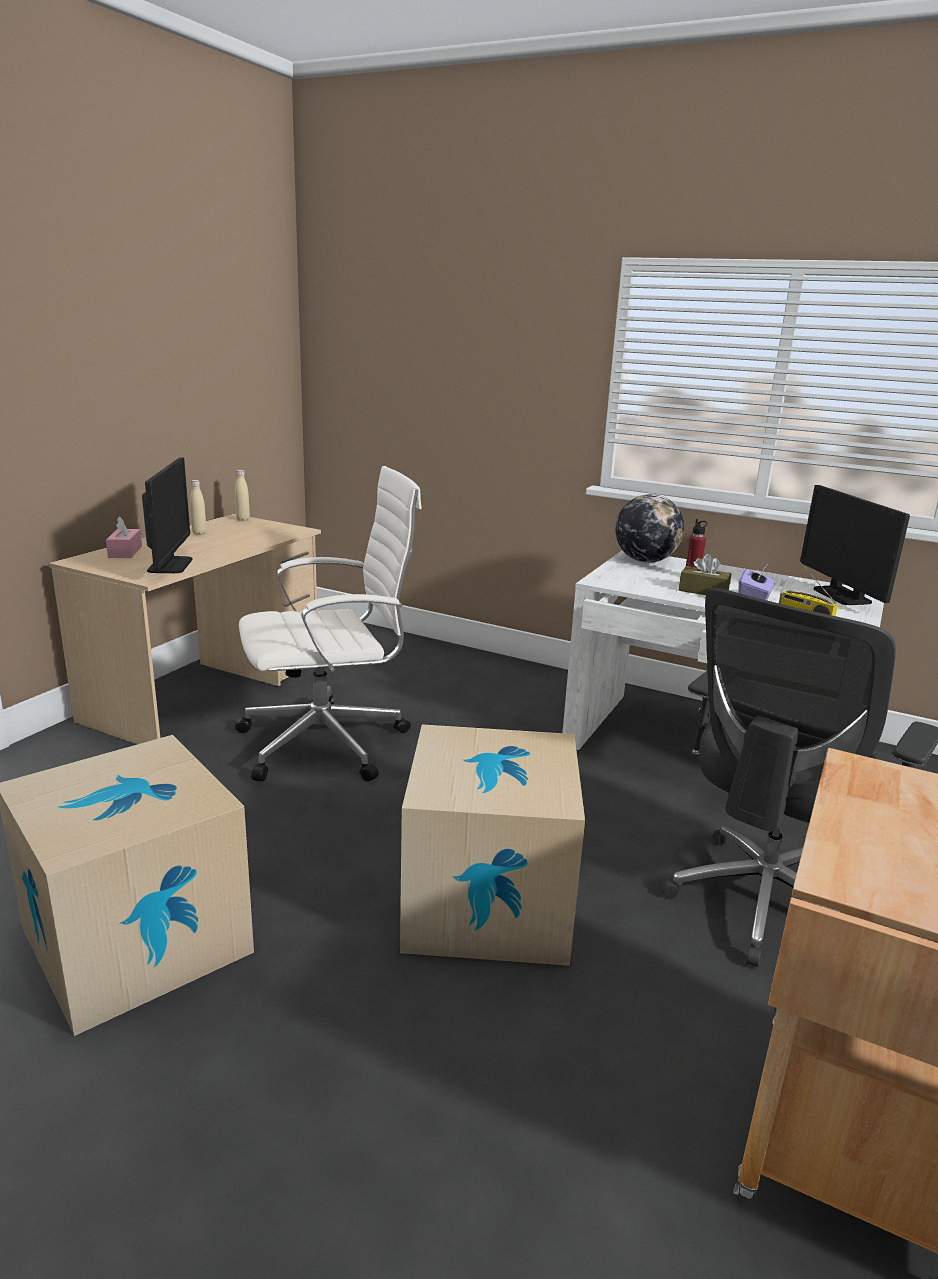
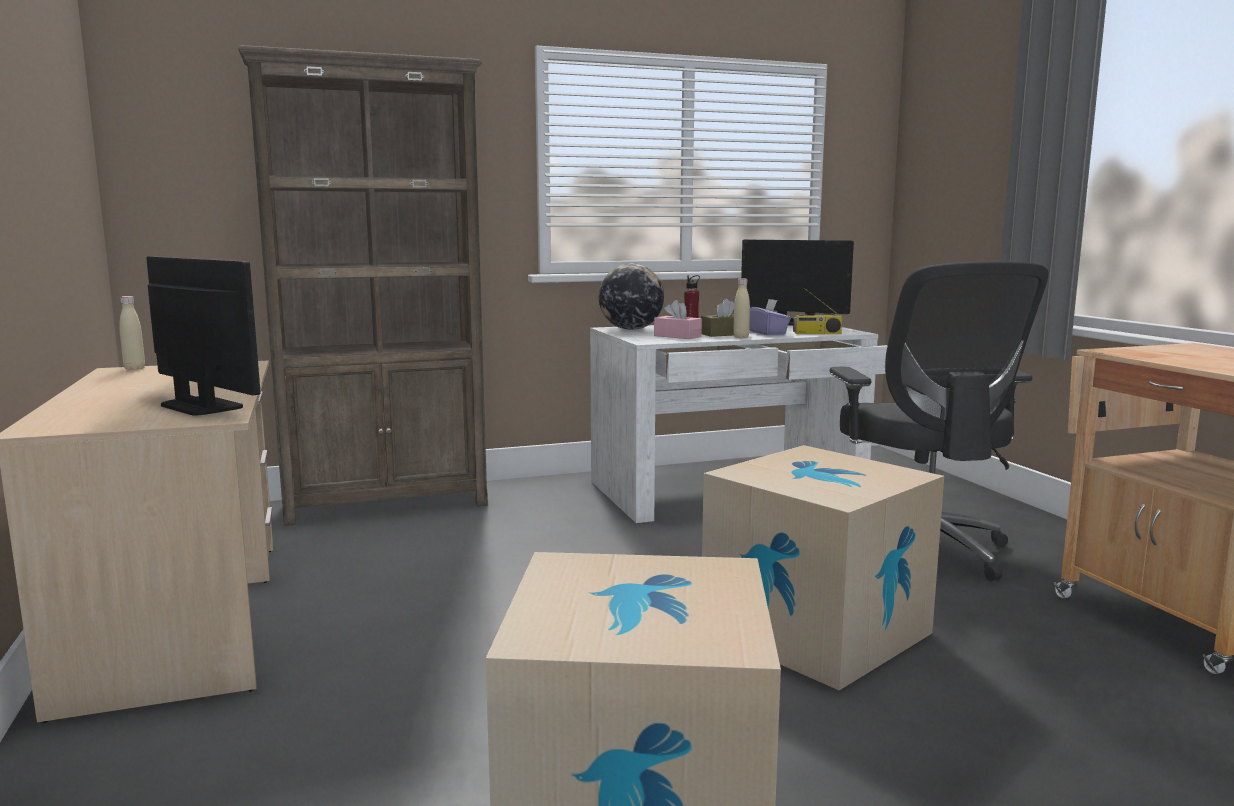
camera: 45 degrees left, 10 degrees down
(125, 552) = (81, 411): pink tissue box -> pink tissue box (677, 336)
(199, 533) = (121, 384): beige bottle -> beige bottle (741, 337)
(329, 743) = (440, 599): white office chair -> none
(437, 655) = (388, 504): none -> brown bookcase

